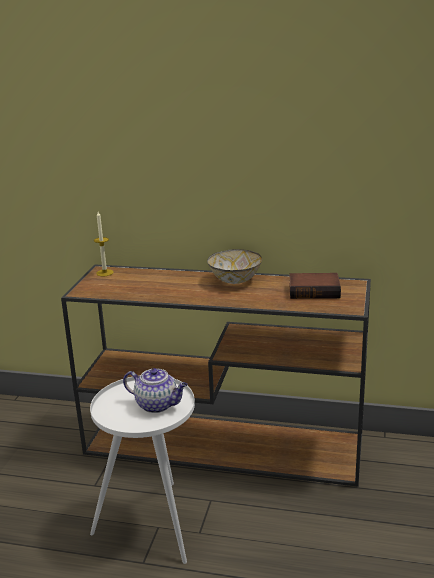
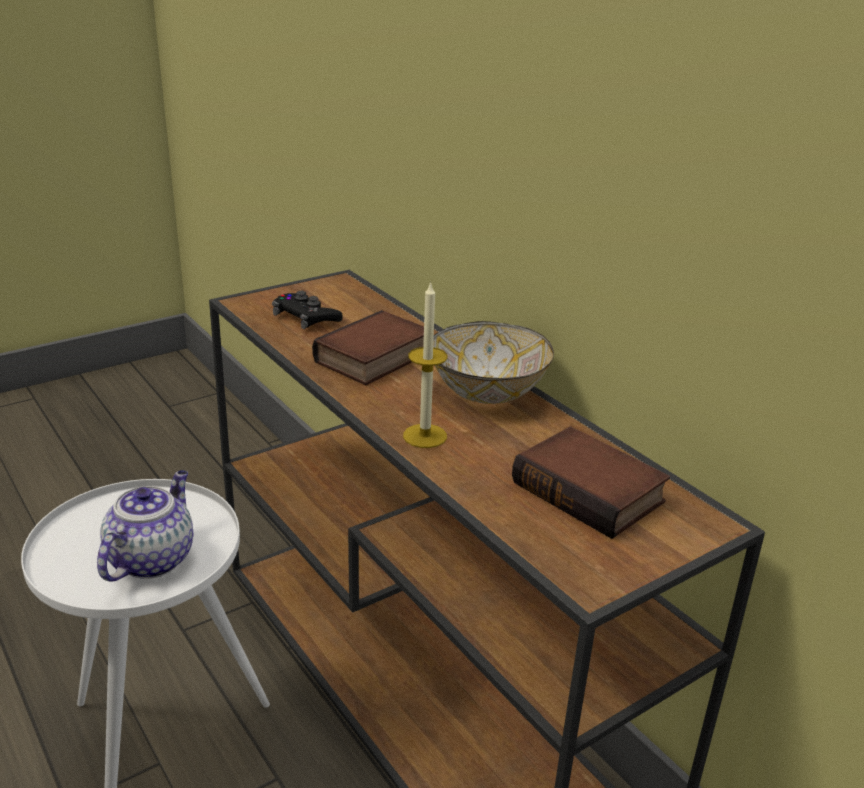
camera: 40 degrees right, 5 degrees up
(105, 273) = (333, 288): candle -> candle (425, 436)
(118, 286) = (306, 318): none -> black game controller
(158, 405) = (151, 558): teapot -> teapot turned 135 degrees counterclockwise
(175, 287) = (375, 359): none -> book

